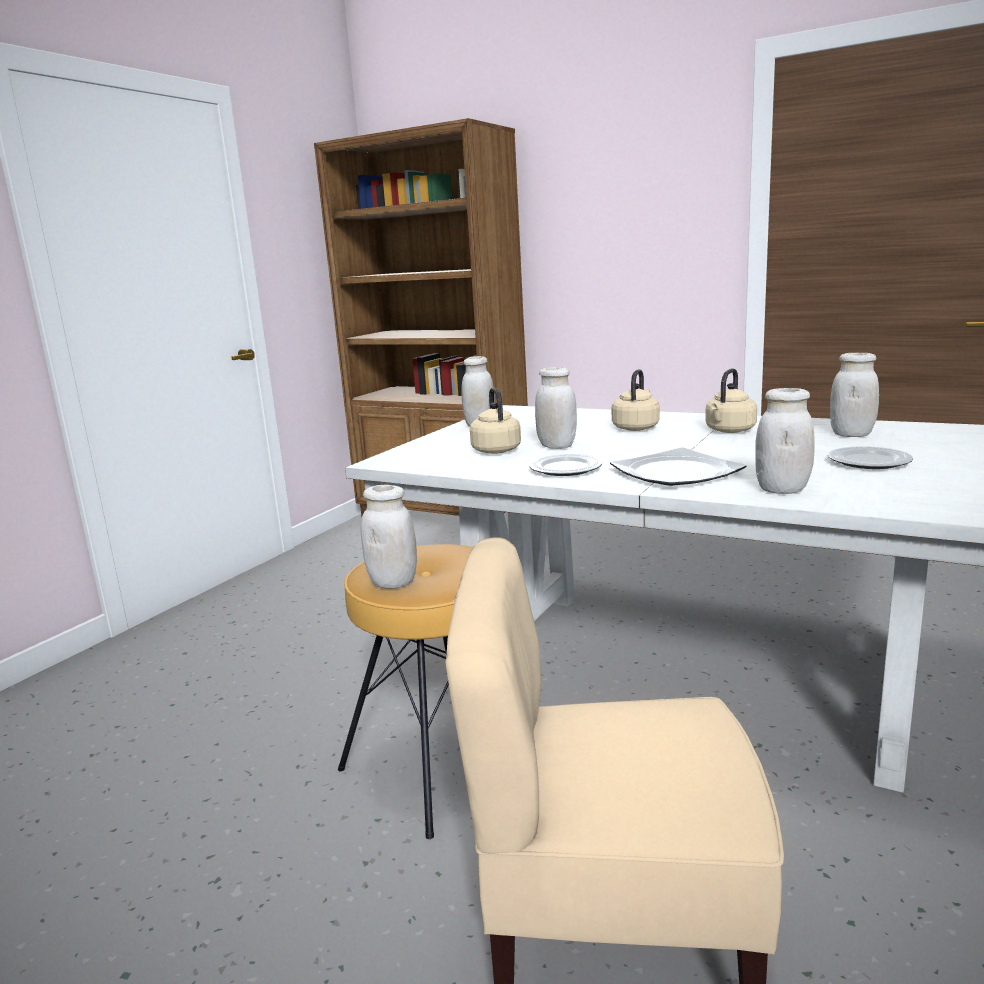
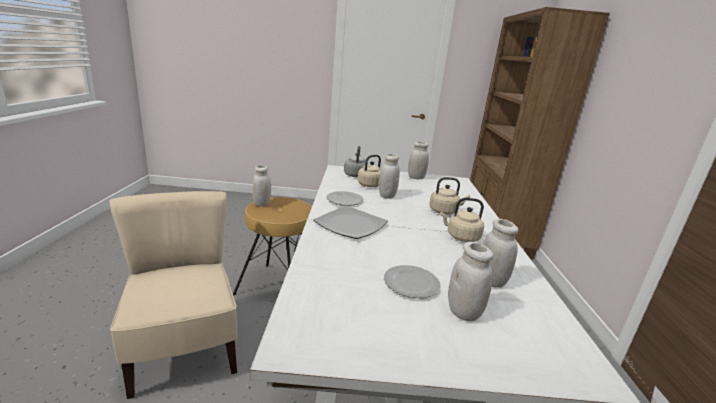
camera: 60 degrees right, 5 degrees up
(431, 454) = (355, 175): none -> grey kettle
(782, 489) = (329, 253): white jar -> white jar (463, 312)

